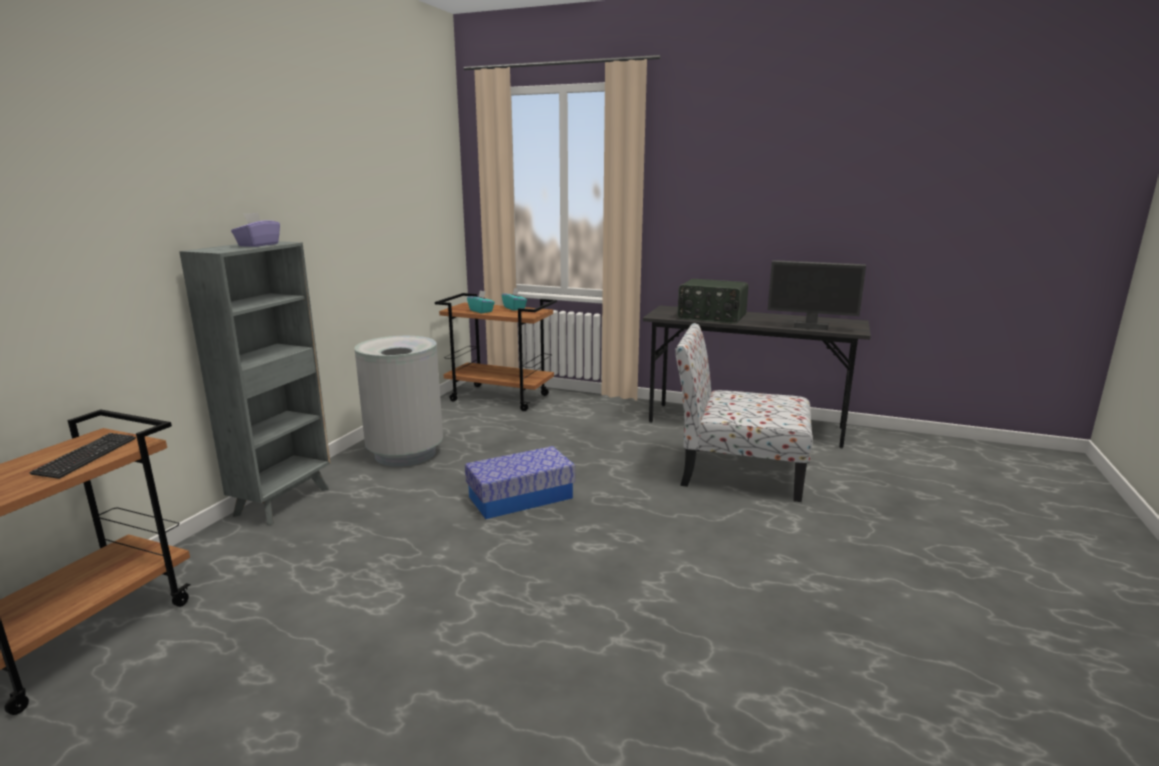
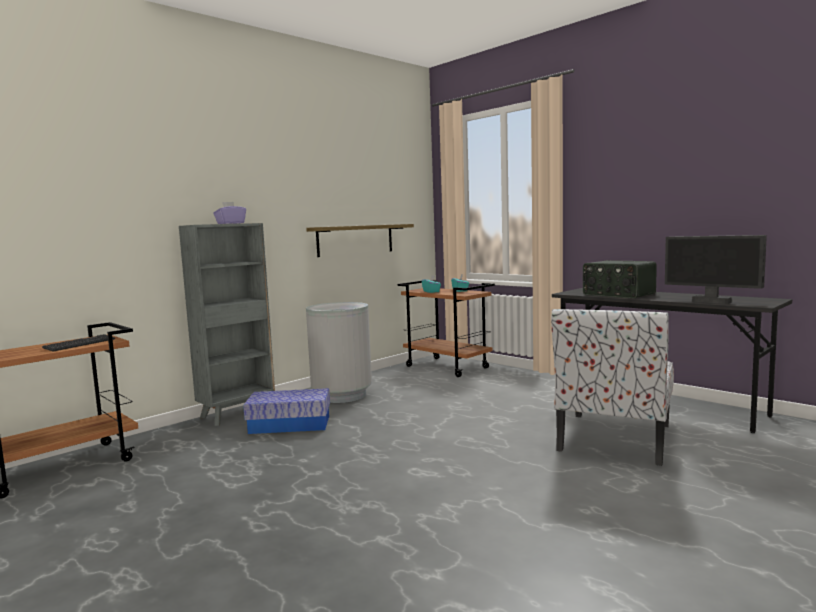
camera: 25 degrees right, 10 degrees down
(388, 250) = (355, 240): none -> shelf
(520, 497) = (399, 432): storage box -> storage box (290, 424)
(738, 472) = (614, 439): chair -> chair turned 105 degrees counterclockwise

